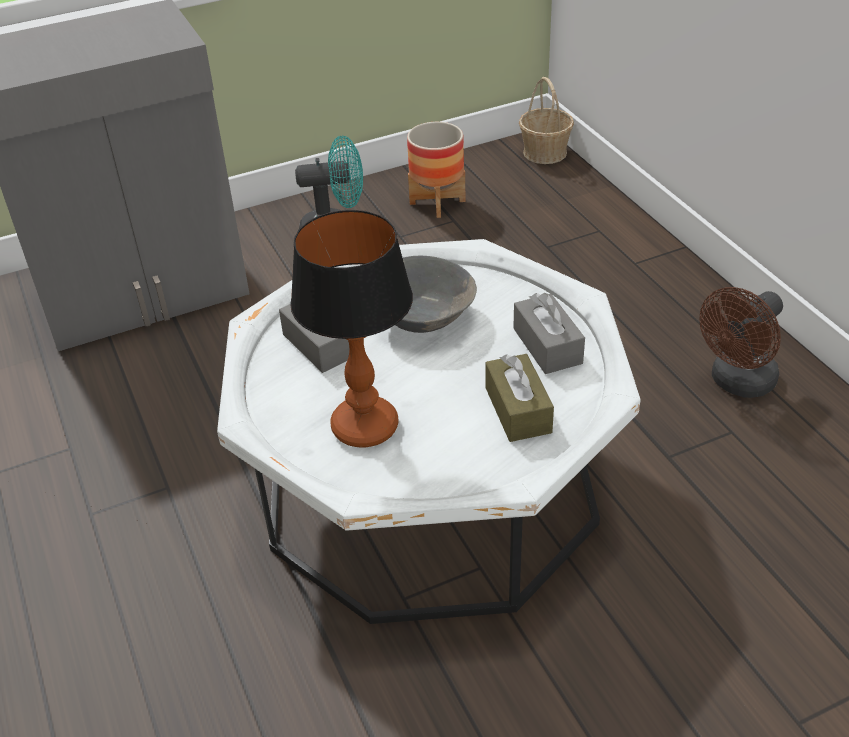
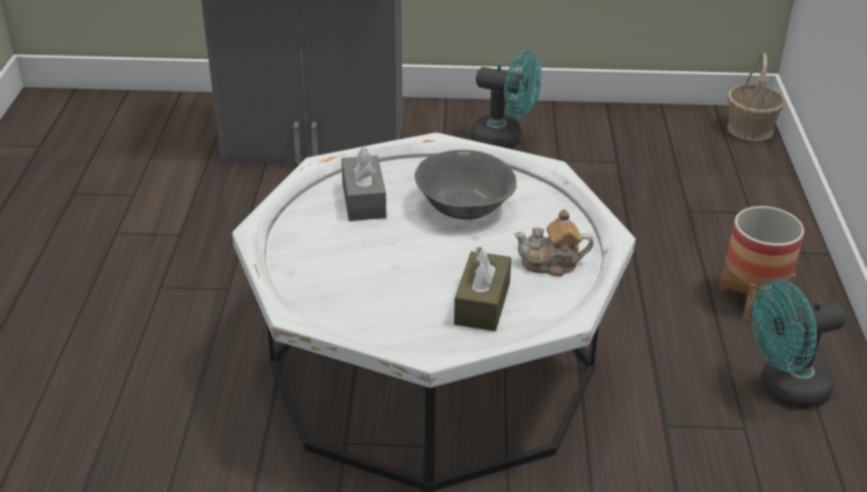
camera: 25 degrees right, 5 degrees down
(363, 427) = (347, 271): table lamp -> none
(437, 202) = (614, 142): planter -> planter (752, 299)
(547, 346) = (551, 264): grey tissue box -> teapot
(737, 383) = (784, 389): brown fan -> turquoise fan

